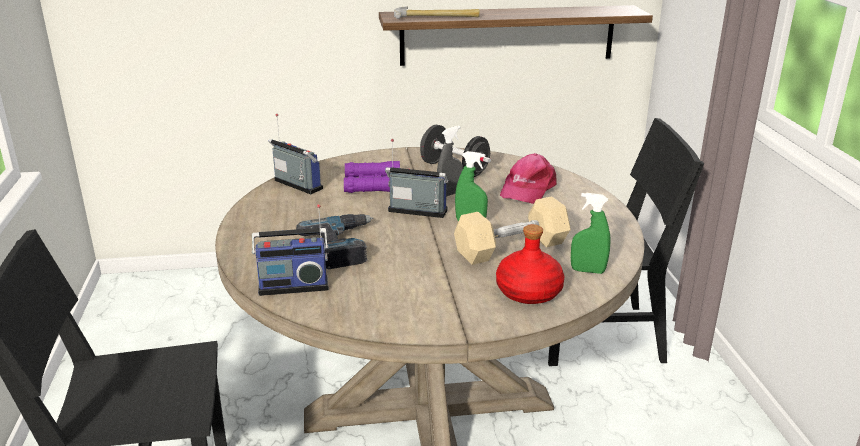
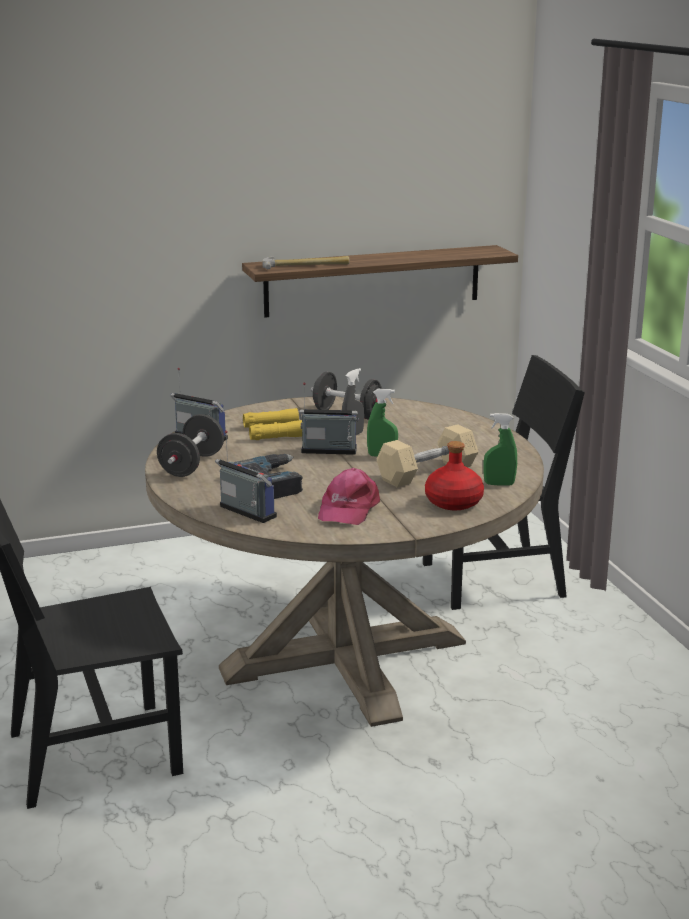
camera: 10 degrees left, 5 degrees down
(271, 218) = (192, 465): none -> black dumbbell
(293, 285) = (245, 513): radio -> radio turned 120 degrees counterclockwise
(372, 184) = (274, 432): purple binoculars -> yellow binoculars
(527, 189) = (424, 426): pink cap -> pink cap (348, 509)

